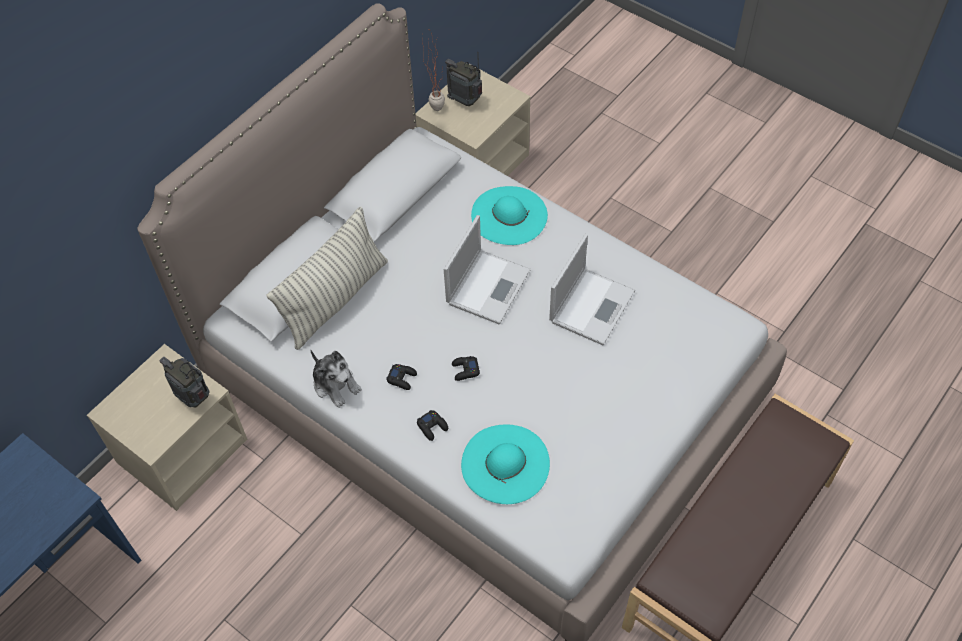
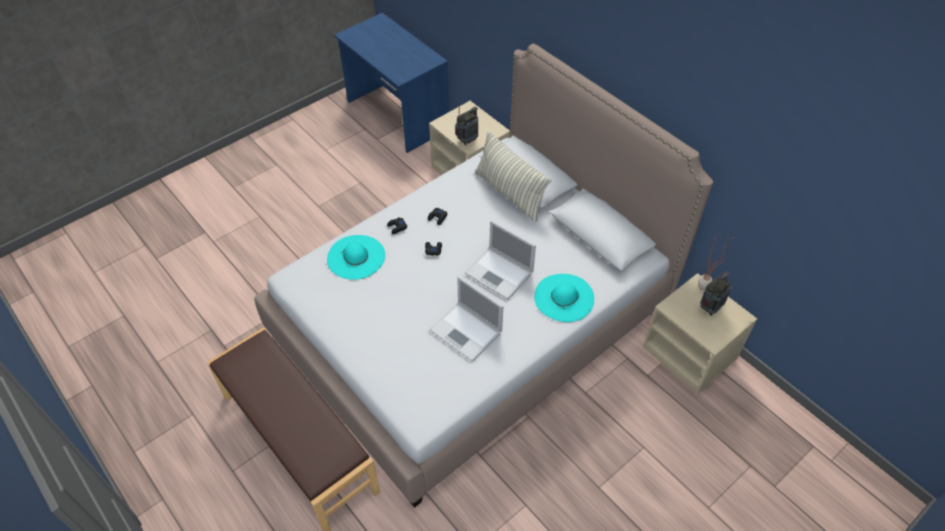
camera: 100 degrees right, 5 degrees down
(336, 384) = (443, 187): plush toy -> none

